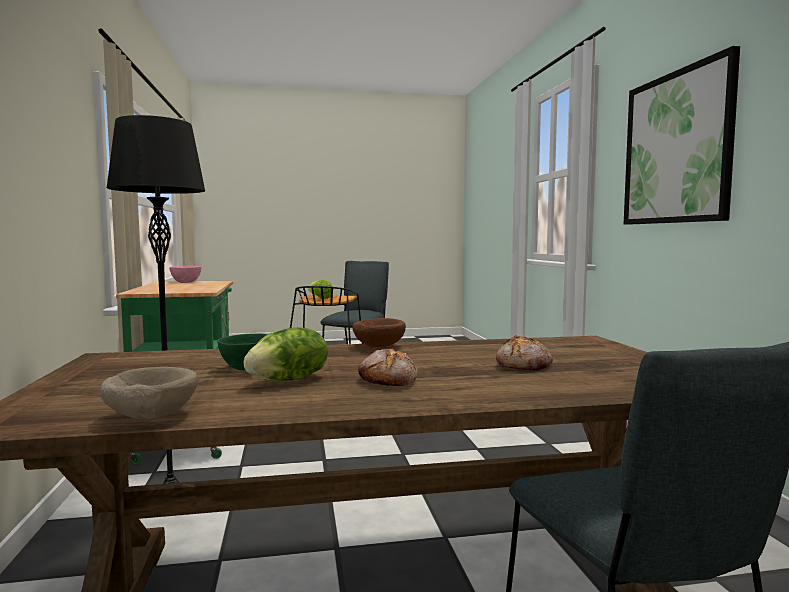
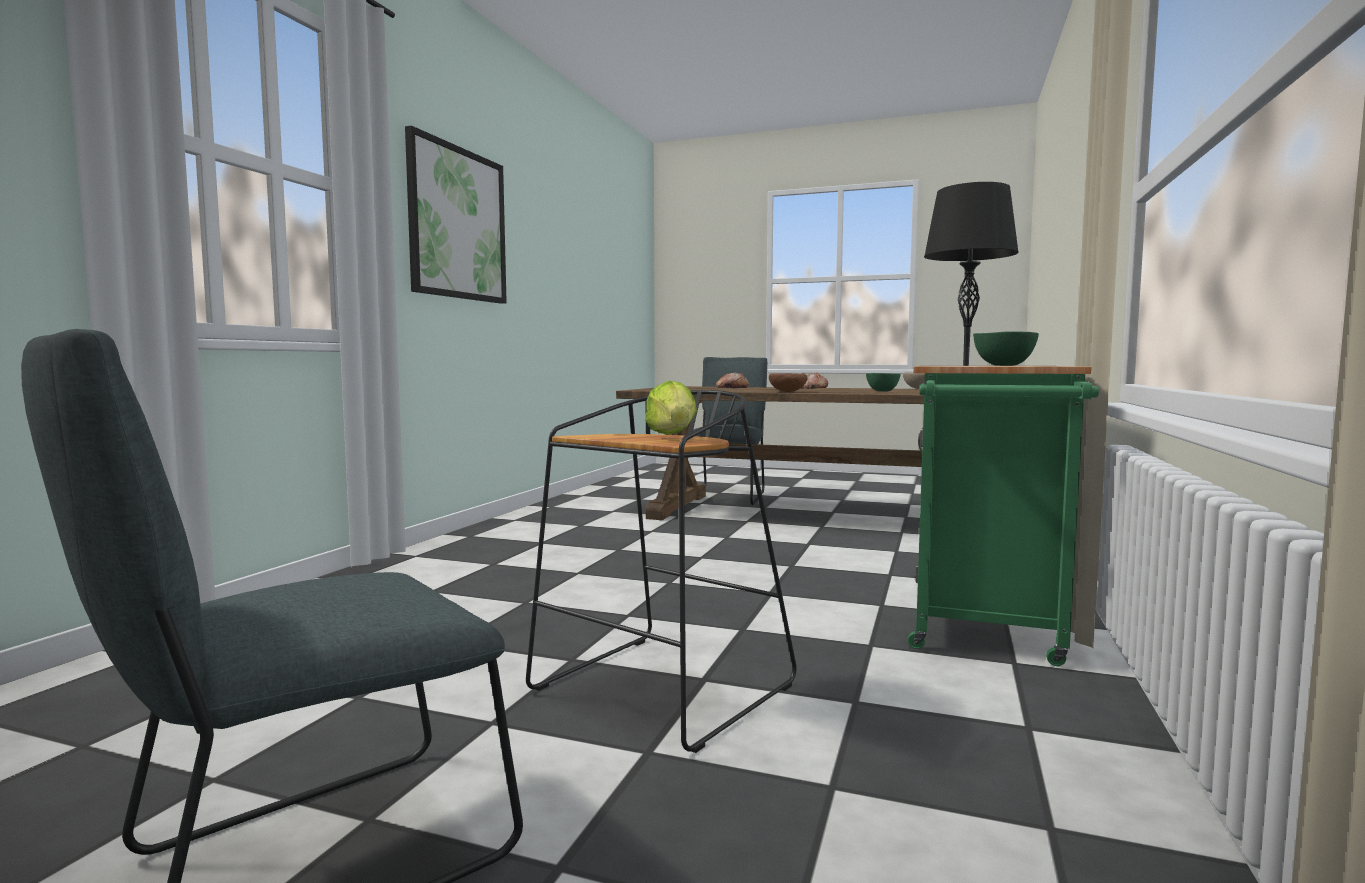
camera: 150 degrees left, 0 degrees up
(186, 282) = (1002, 365): pink bowl -> green bowl
(289, 380) = (861, 390): lettuce -> none

